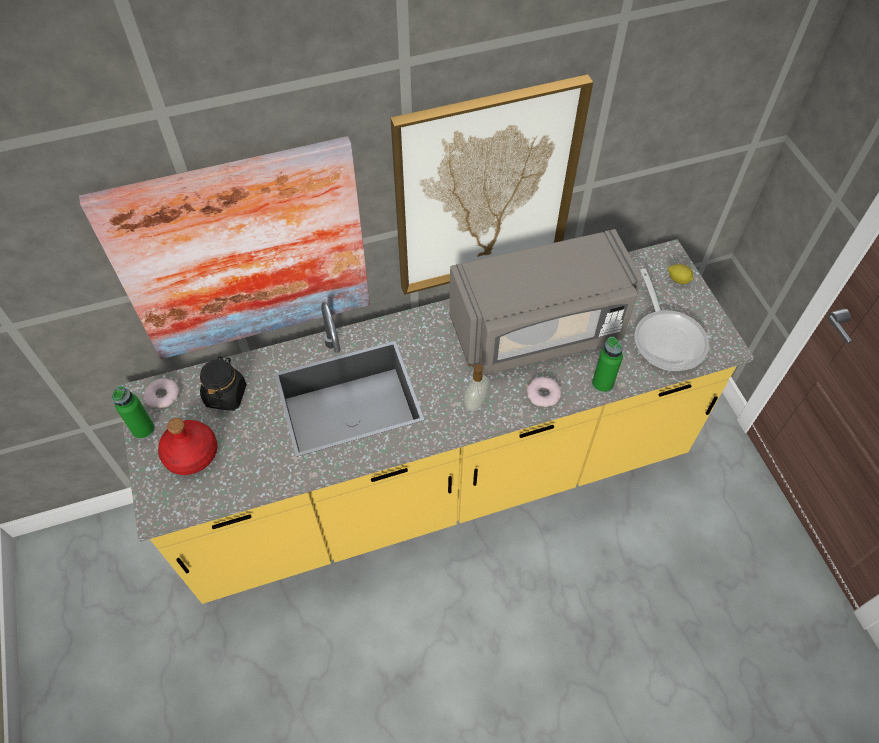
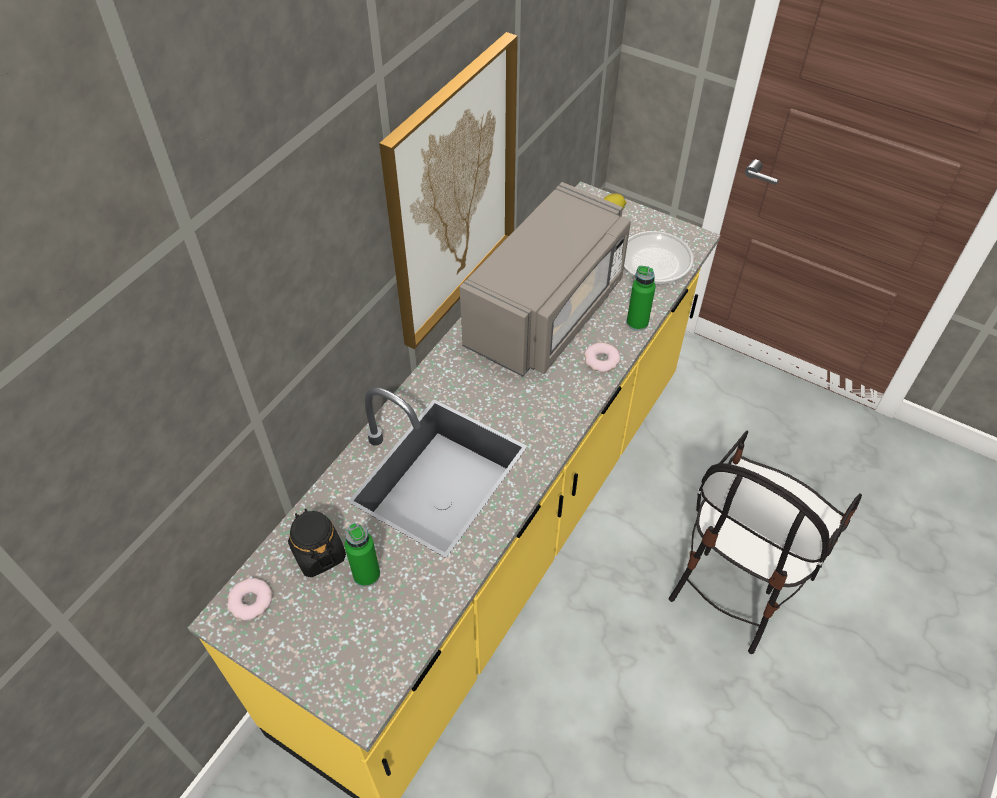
camera: 40 degrees left, 5 degrees down
(143, 429) = (263, 647): green bottle -> green bottle (366, 574)
(191, 454) = (341, 631): red bottle -> none
(244, 254) = (279, 376): picture -> none
(474, 402) = (554, 403): soap dispenser -> none
(592, 649) = (739, 577): none -> chair

